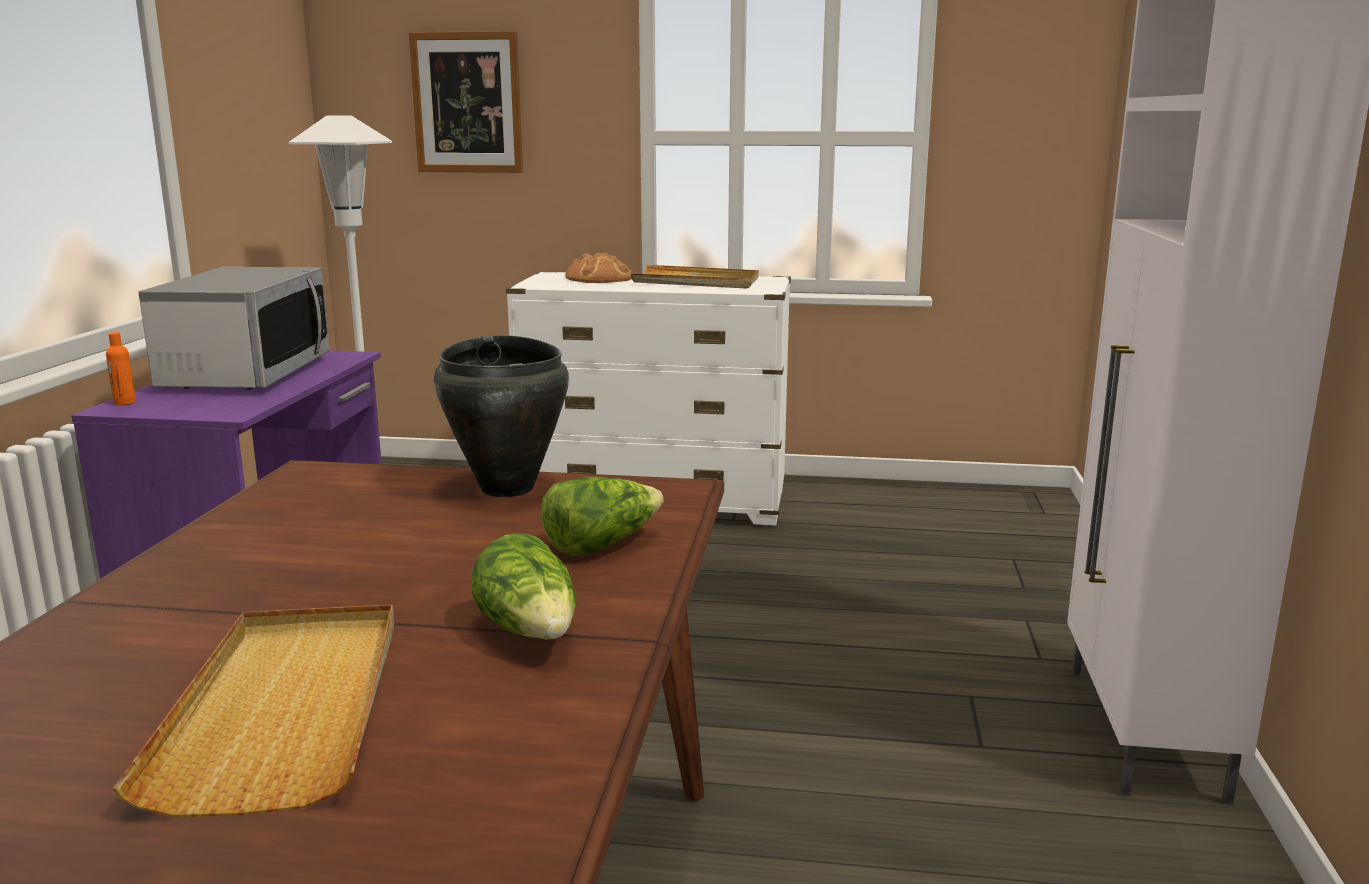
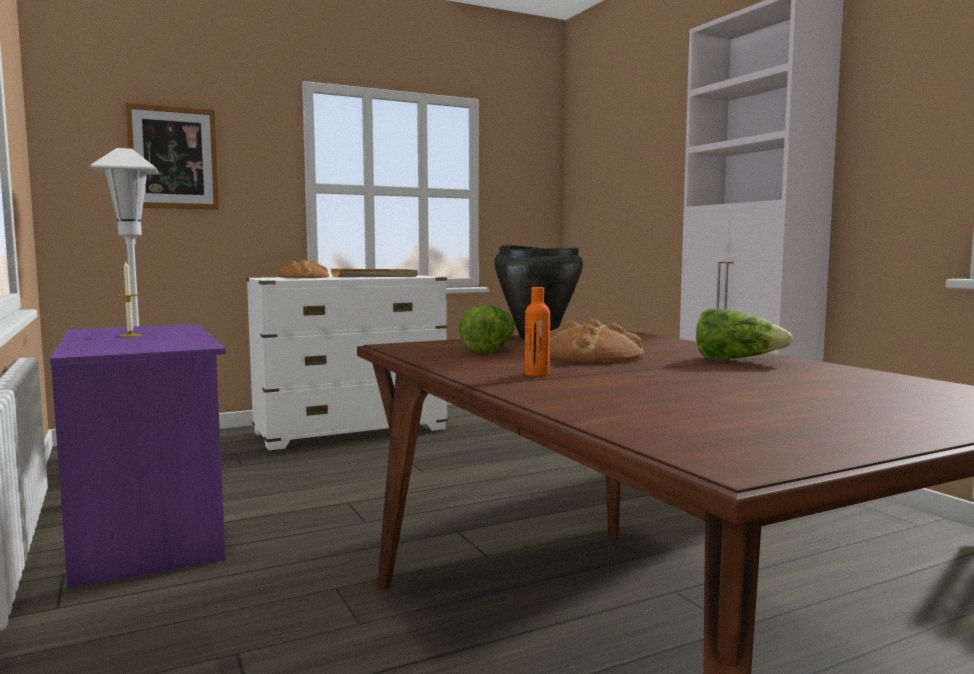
camera: 35 degrees left, 10 degrees down
(124, 403) = (77, 350): orange bottle -> orange bottle (537, 374)
(246, 374) = (130, 335): microwave -> candle
(286, 709) = (740, 385): beige tray -> none
(408, 560) = (592, 355): none -> bread
(601, 545) = (656, 344): lettuce -> lettuce (489, 350)

